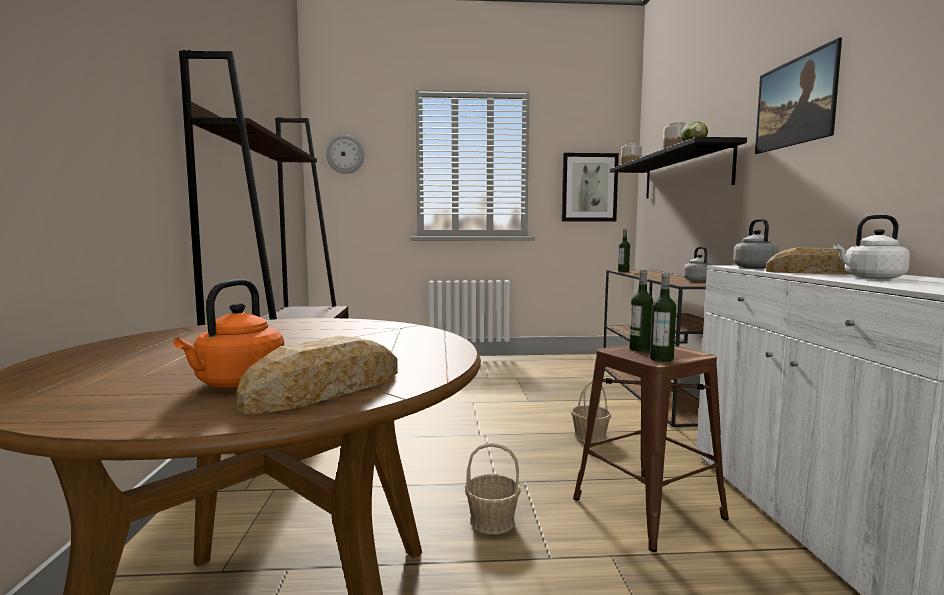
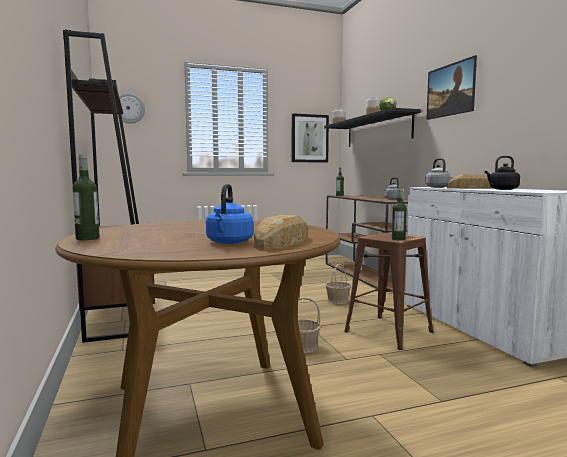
camera: 15 degrees left, 0 degrees up
(237, 384) = (229, 242): orange kettle -> blue kettle
(640, 349) = (382, 236): bottle -> bottle (87, 238)
(871, 278) = (502, 189): white kettle -> black kettle

